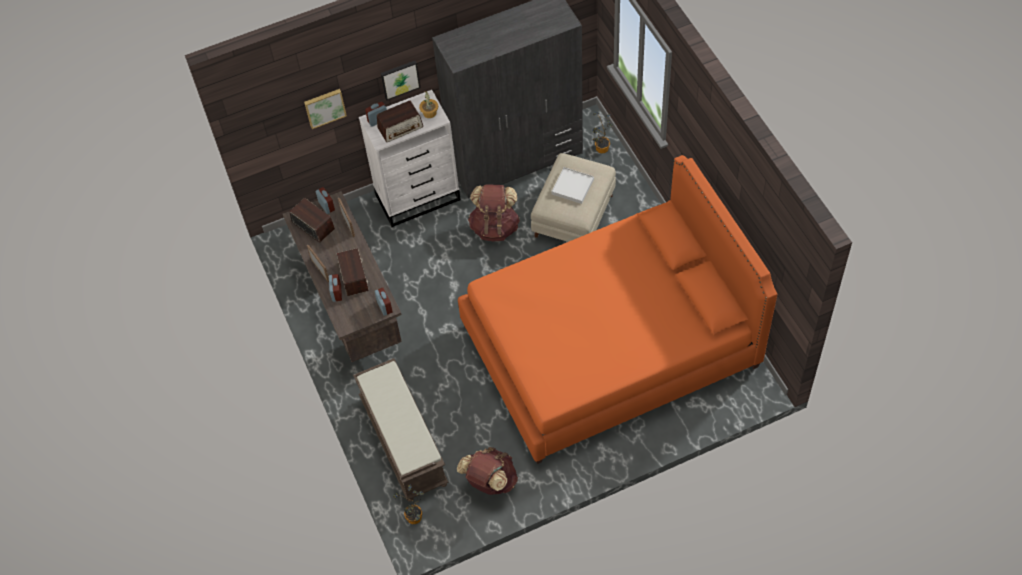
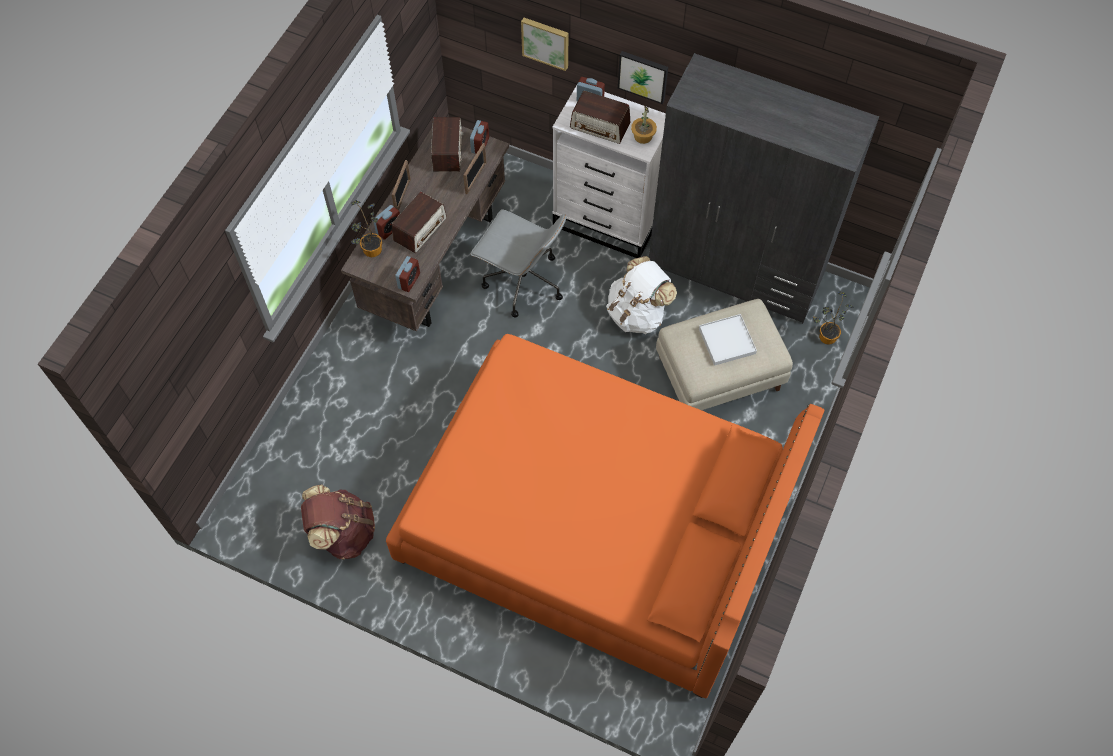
camera: 45 degrees right, 5 degrees up
(402, 441) = (325, 419): brown bench -> none
(414, 270) = (522, 282): none -> grey office chair
(414, 519) = (248, 496): potted plant -> potted plant (370, 252)
(495, 227) = (637, 313): brown backpack -> white backpack

